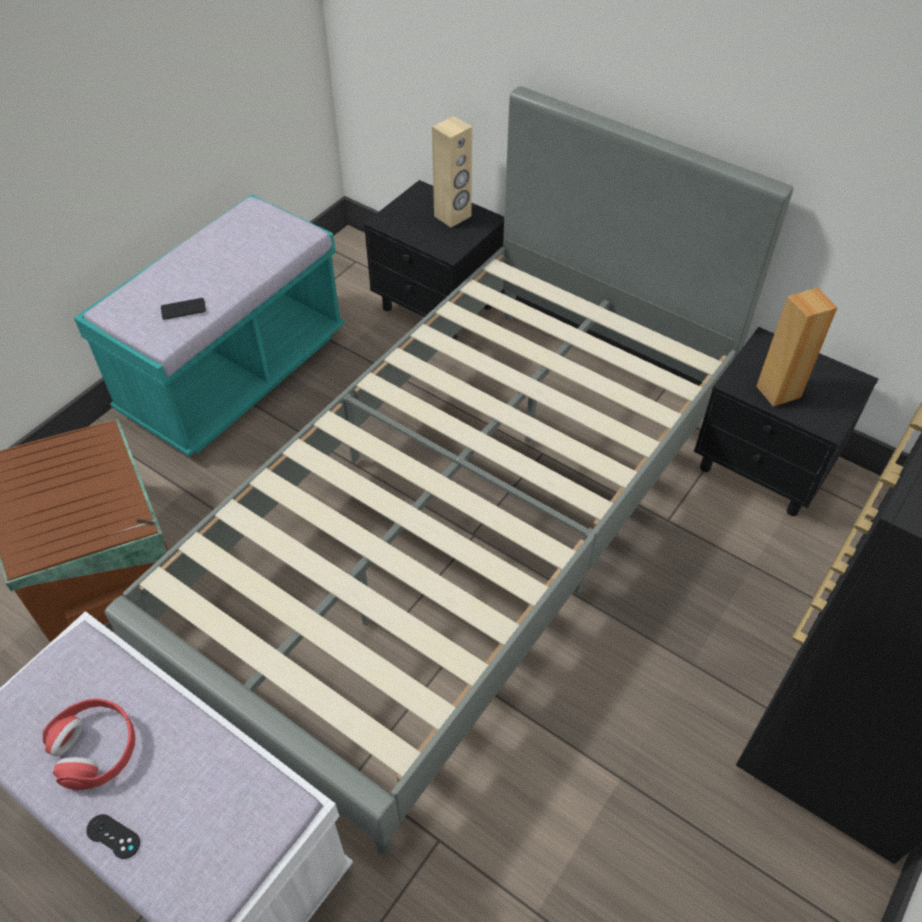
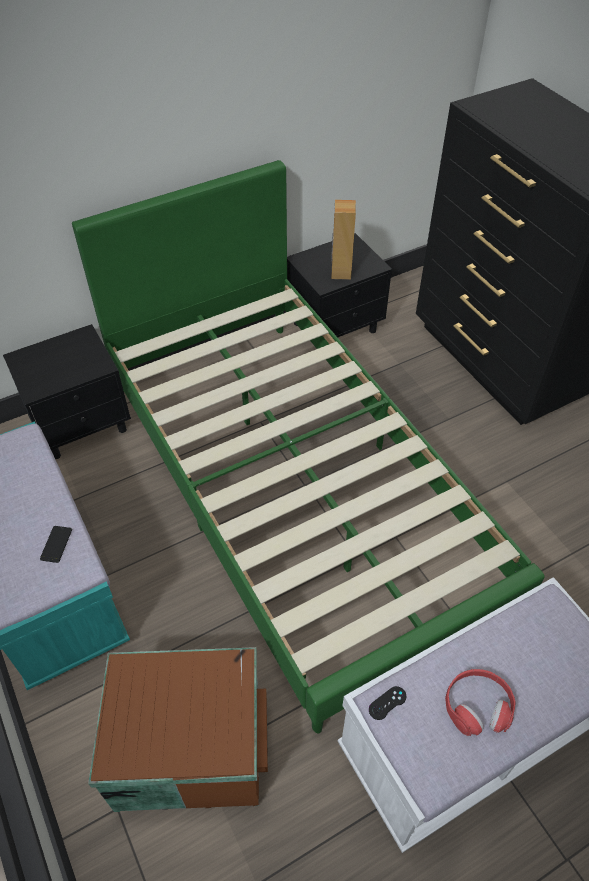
camera: 65 degrees left, 0 degrees up
(113, 836) = (549, 708): black game controller -> black game controller (387, 703)
(453, 216) = (64, 351): beige speaker -> none
(461, 525) = (294, 488): grey bed -> green bed

